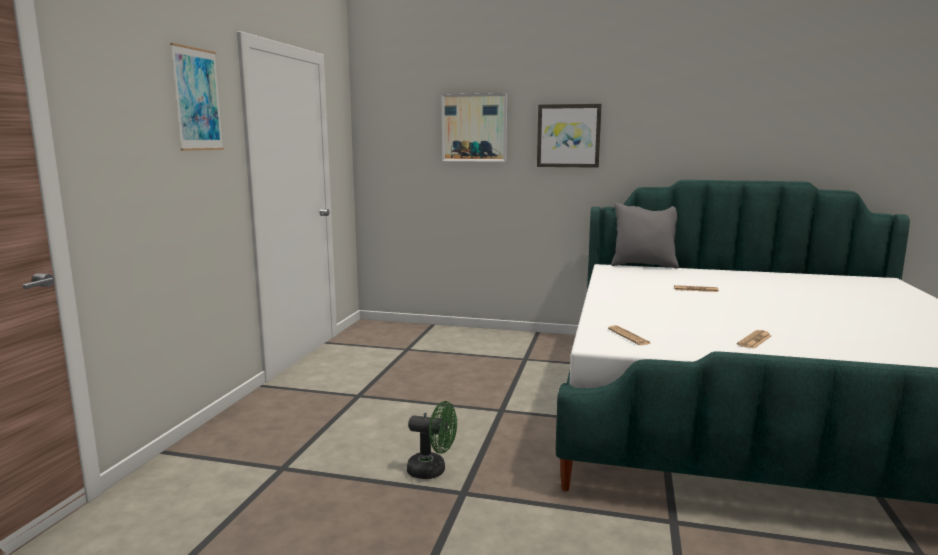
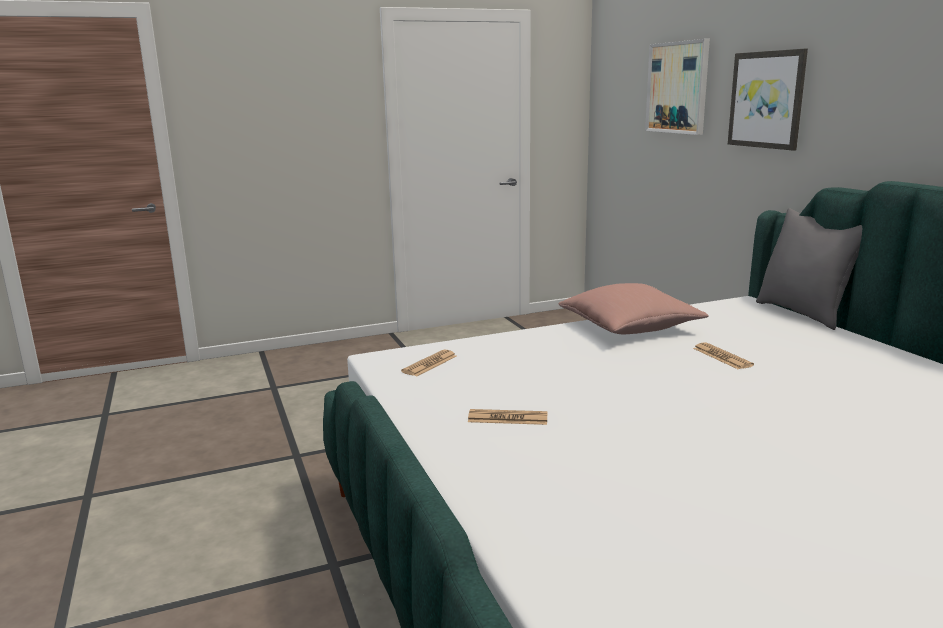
camera: 55 degrees right, 5 degrees up
(197, 99) = (317, 76): picture -> none
(432, 471) = (320, 433): green fan -> none
(618, 289) = (629, 327): none -> pink pillow

